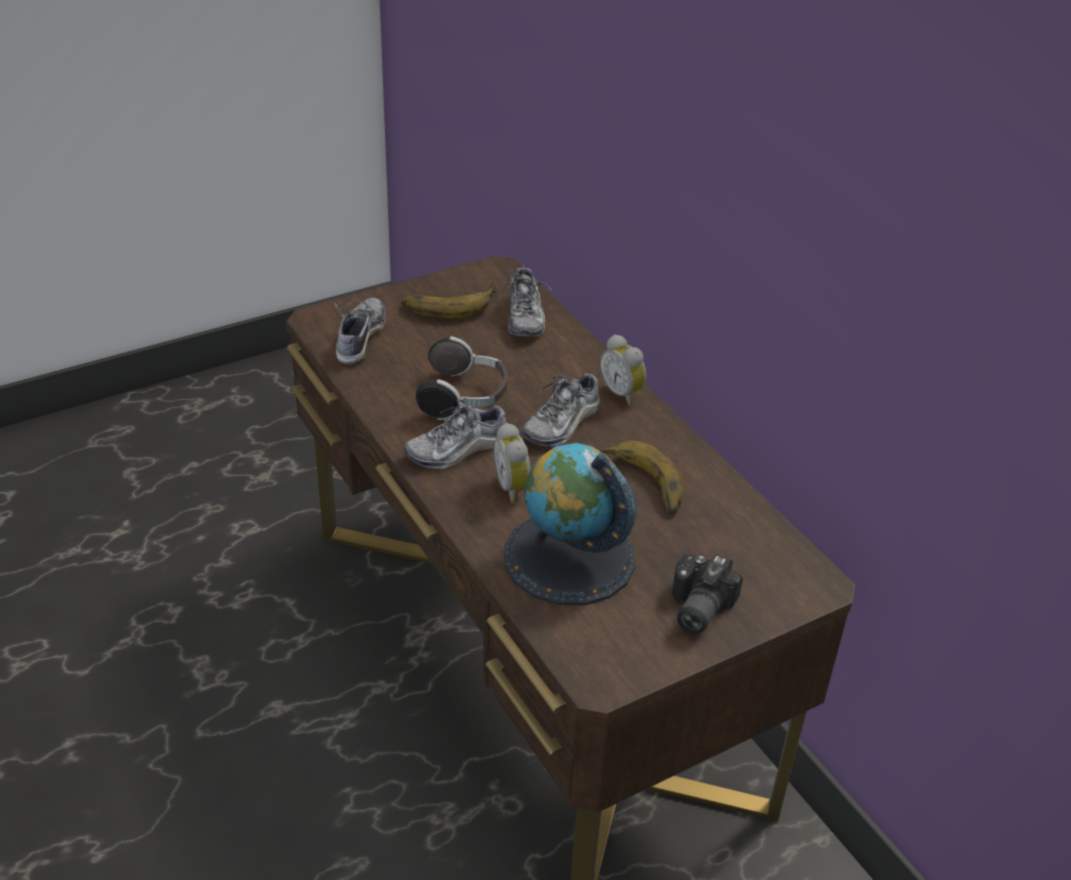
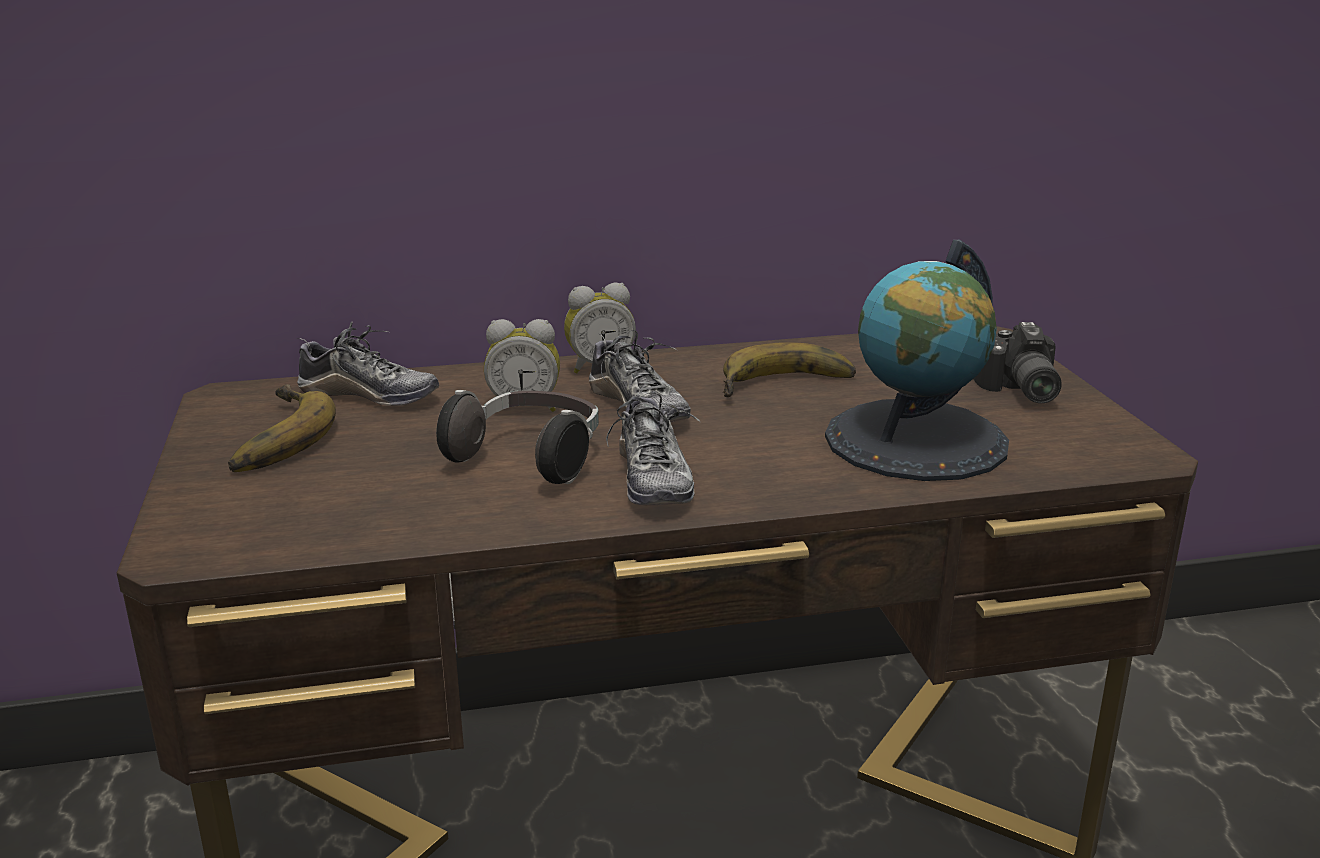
camera: 70 degrees left, 15 degrees down
(360, 338) = (288, 519): shoe -> none
(514, 487) = (760, 453): alarm clock -> alarm clock (524, 407)
(695, 608) = (1017, 391): camera -> camera turned 45 degrees clockwise

